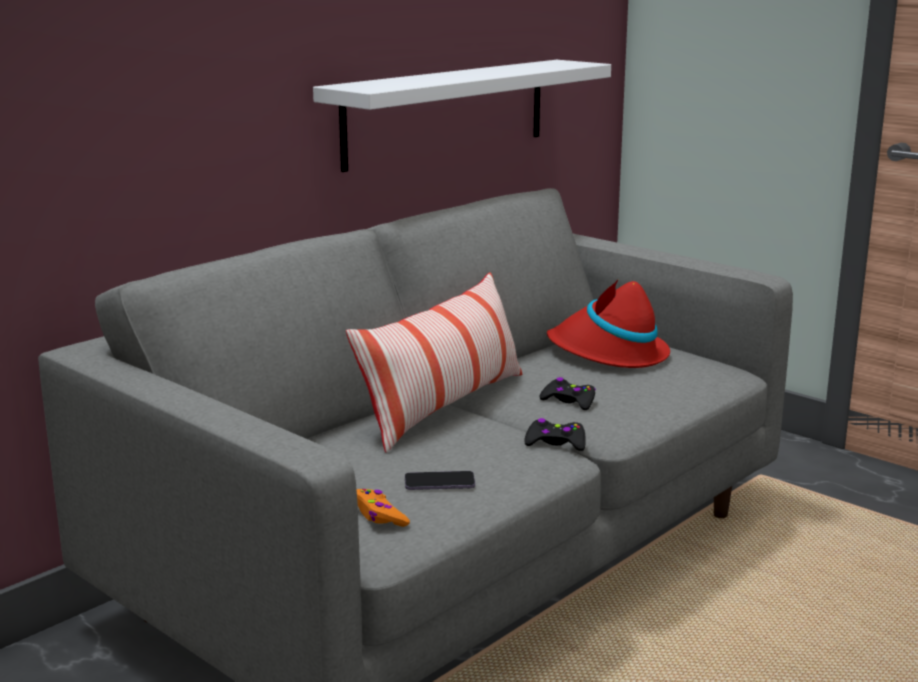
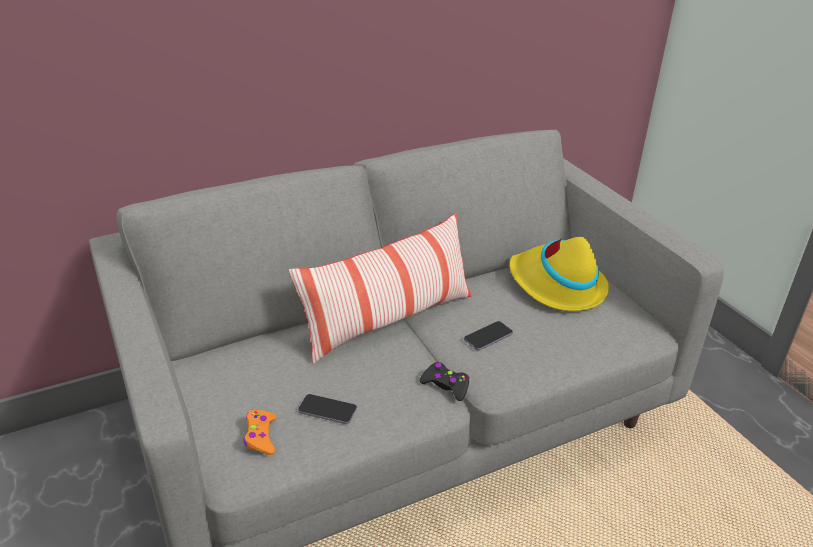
camera: 20 degrees right, 15 degrees up
(447, 112) = (473, 54): white shelf -> none
(569, 401) = (488, 337): black game controller -> phone
(607, 353) = (556, 285): red hat -> yellow hat

